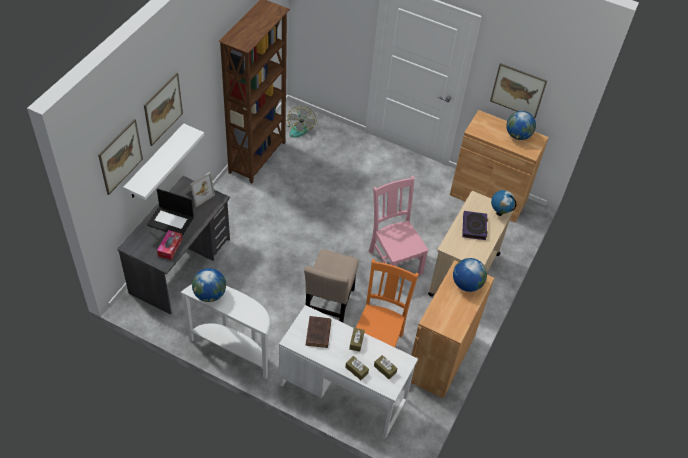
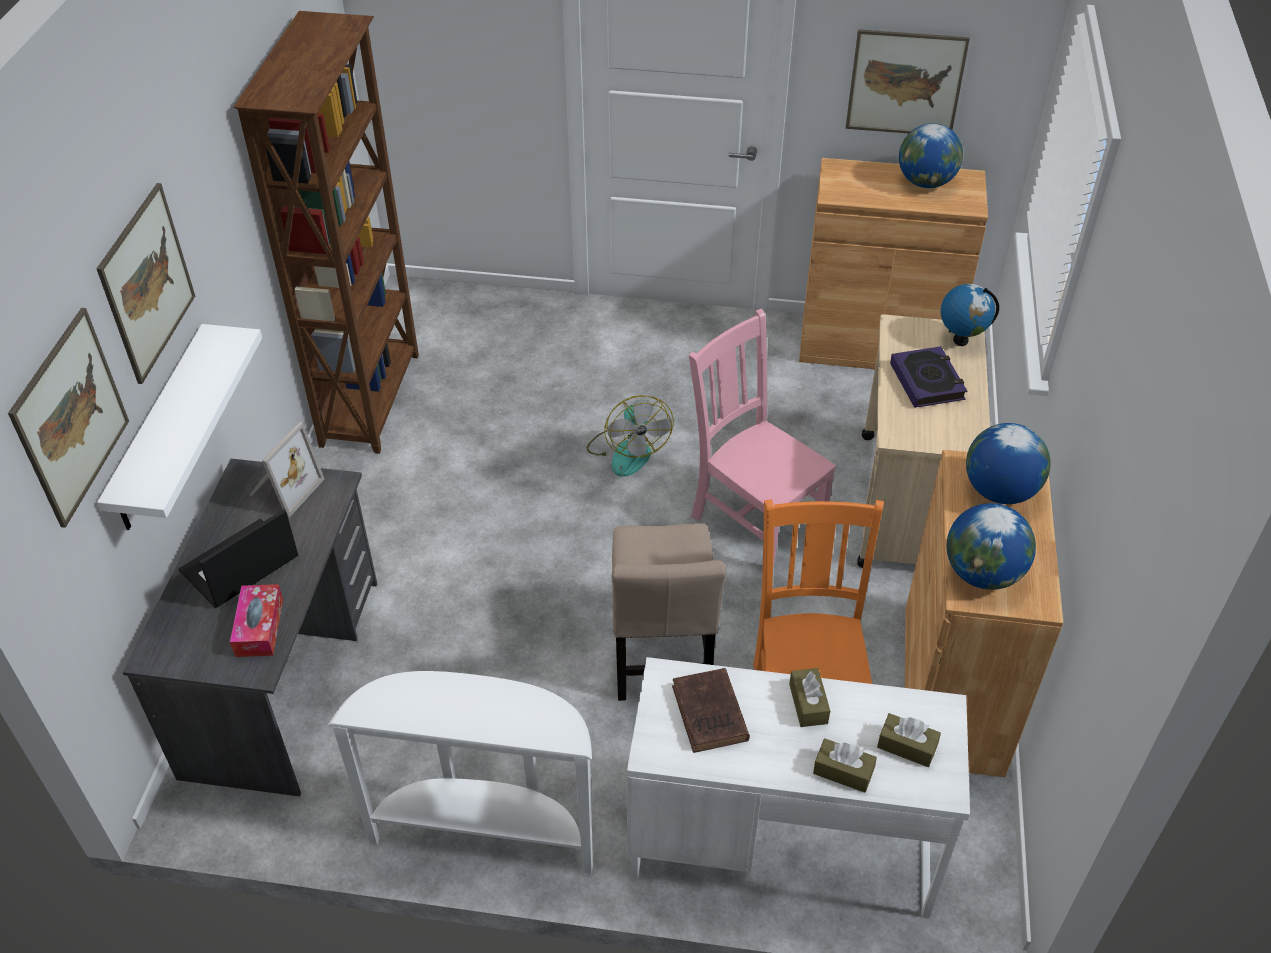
camera: 15 degrees left, 5 degrees down
(171, 221) = (239, 565): laptop -> laptop turned 135 degrees clockwise
(210, 294) = (408, 706): globe -> globe (983, 574)
(299, 128) = (435, 320): fan -> fan (627, 450)

